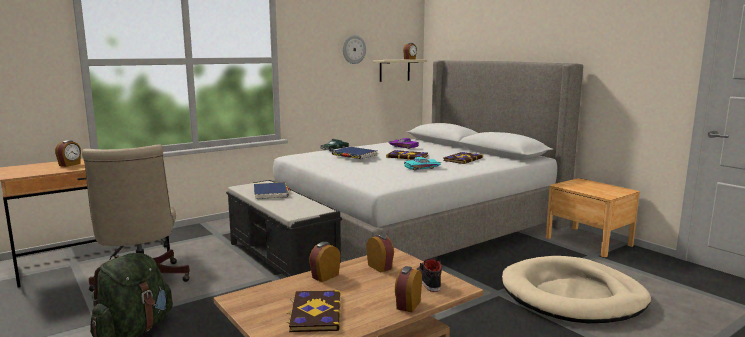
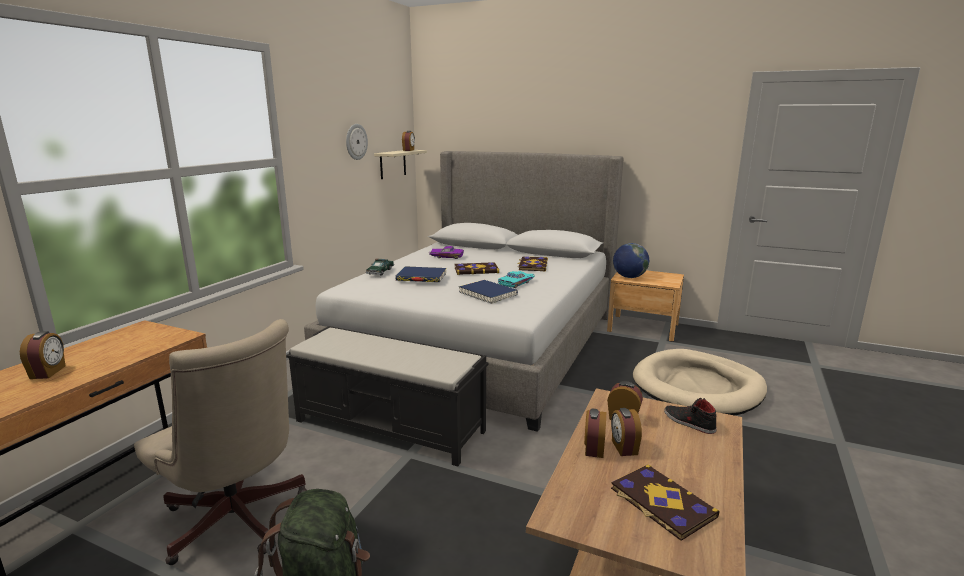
camera: 30 degrees left, 5 degrees up
(270, 193) = (365, 346): blue book -> blue book (488, 294)
(408, 305) = (719, 458): alarm clock -> alarm clock (623, 447)
(572, 185) = (629, 277): none -> globe

